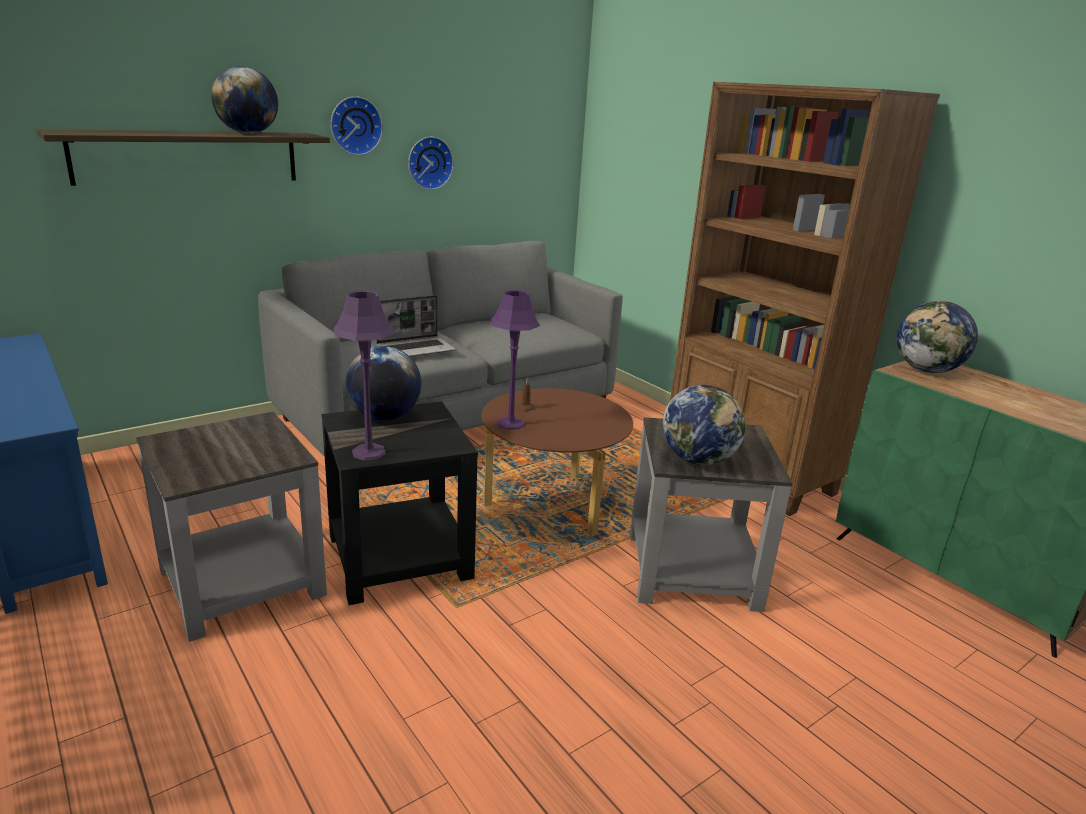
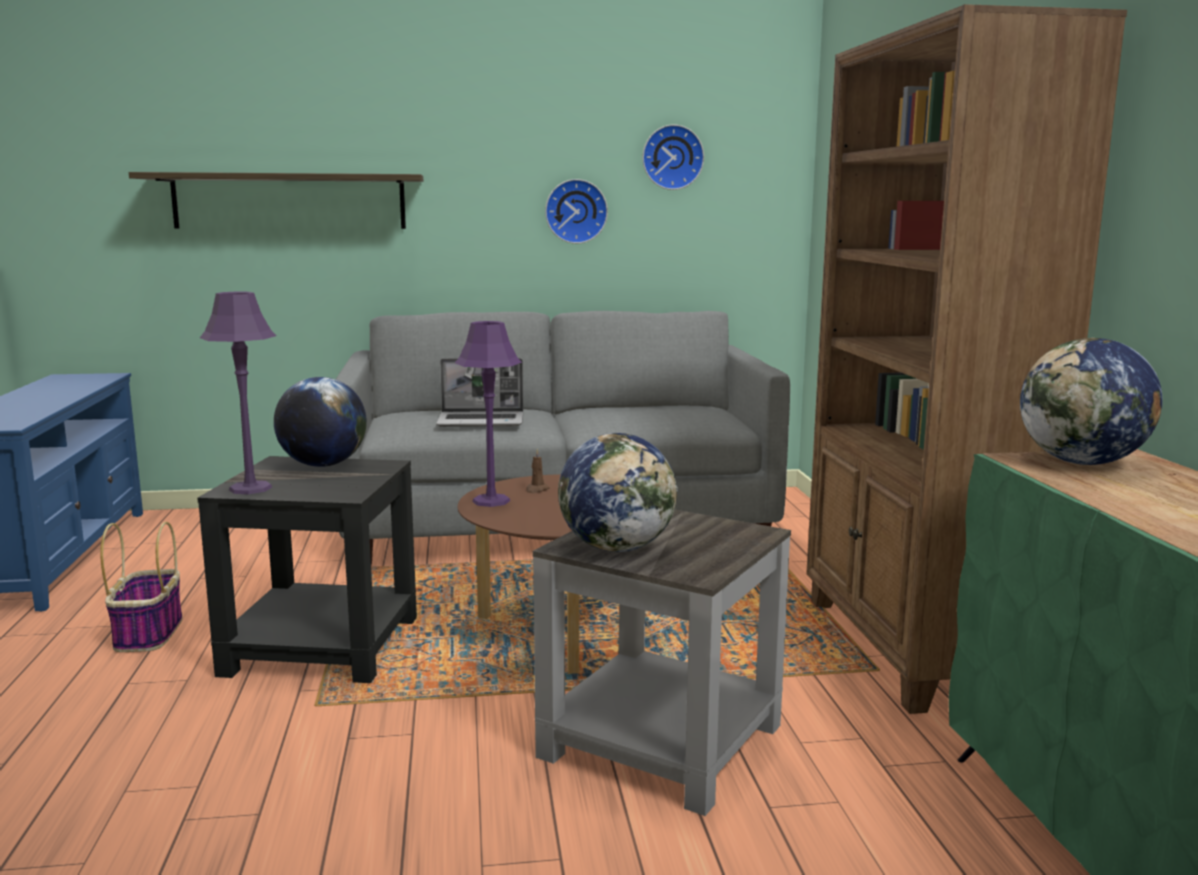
camera: 30 degrees right, 10 degrees down
(239, 581) = (148, 633): grey side table -> basket
(248, 133) = (342, 173): globe -> none
(355, 125) = (479, 167): wall clock -> wall clock (672, 157)

